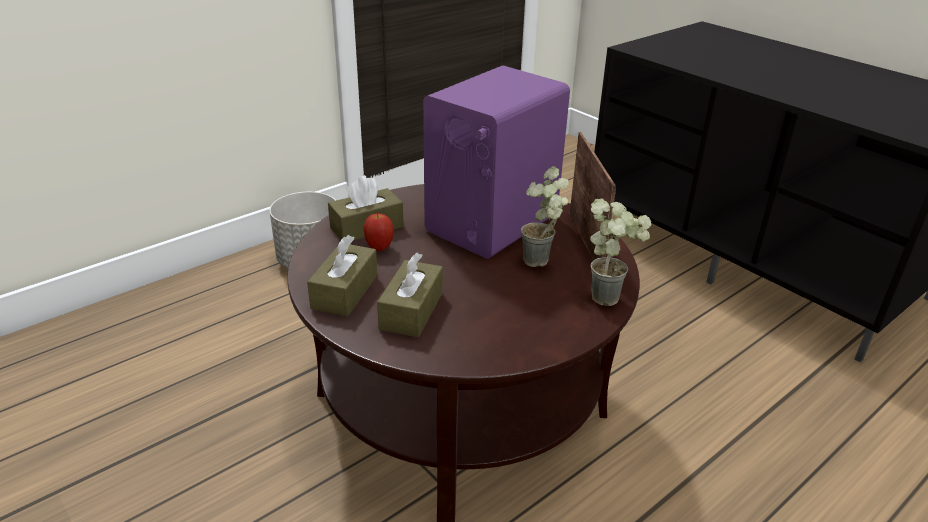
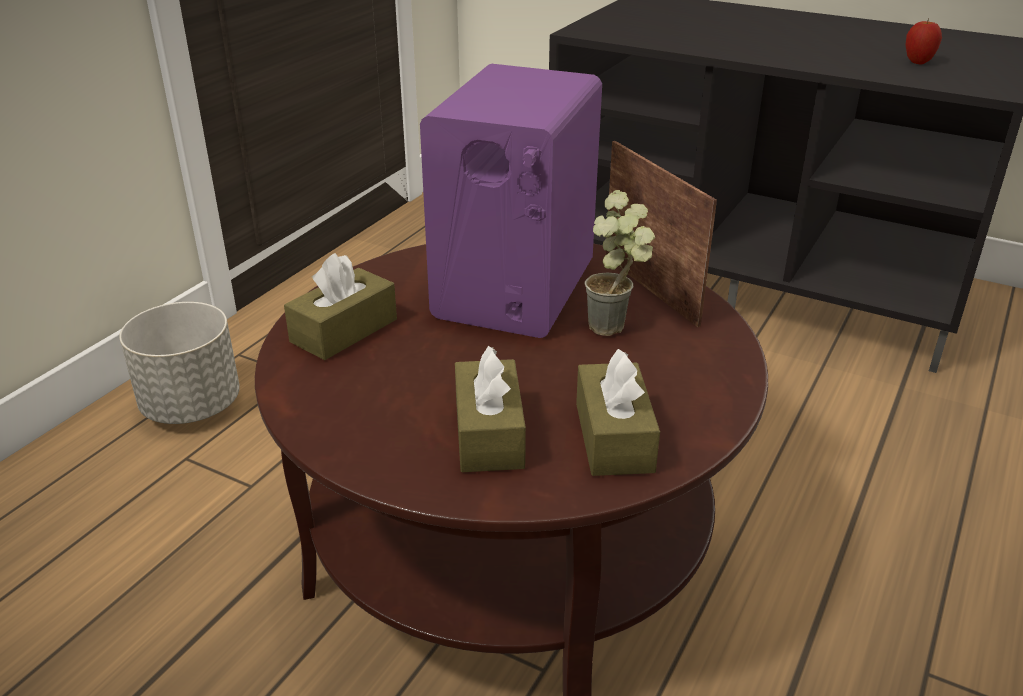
camera: 20 degrees left, 0 degrees up
(345, 292) = (374, 430): brown tissue box -> brown tissue box (614, 437)
(379, 248) = (382, 356): apple -> apple (918, 62)
(610, 295) = (729, 351): potted plant -> none

